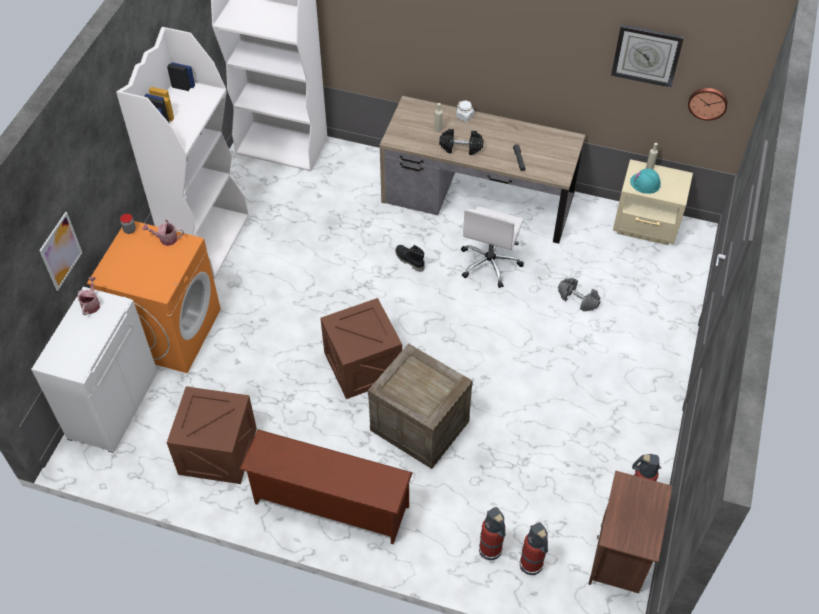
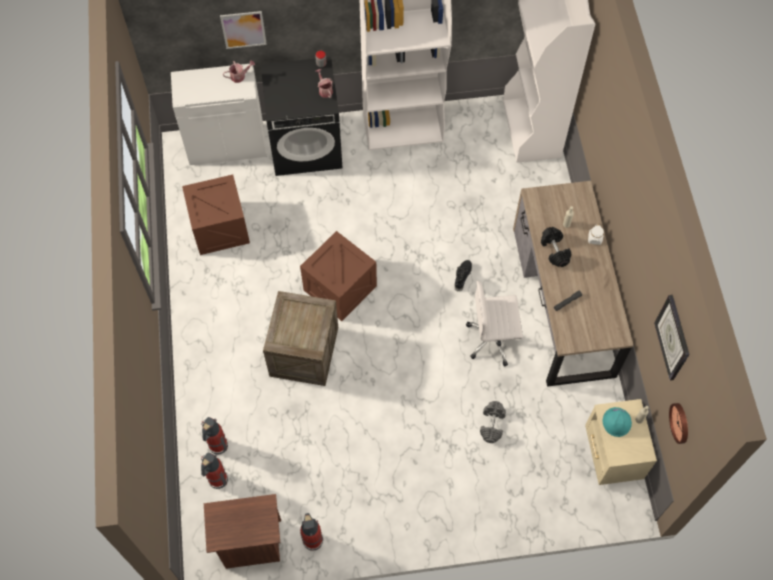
camera: 65 degrees right, 10 degrees up
(169, 331) = (306, 145): orange washing machine -> black washing machine
(329, 505) = (207, 320): brown shoe rack -> none

